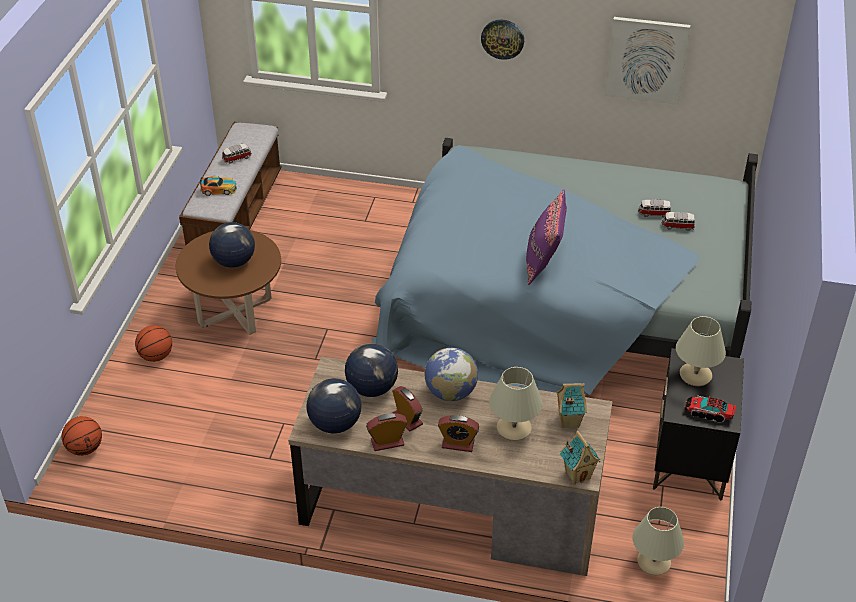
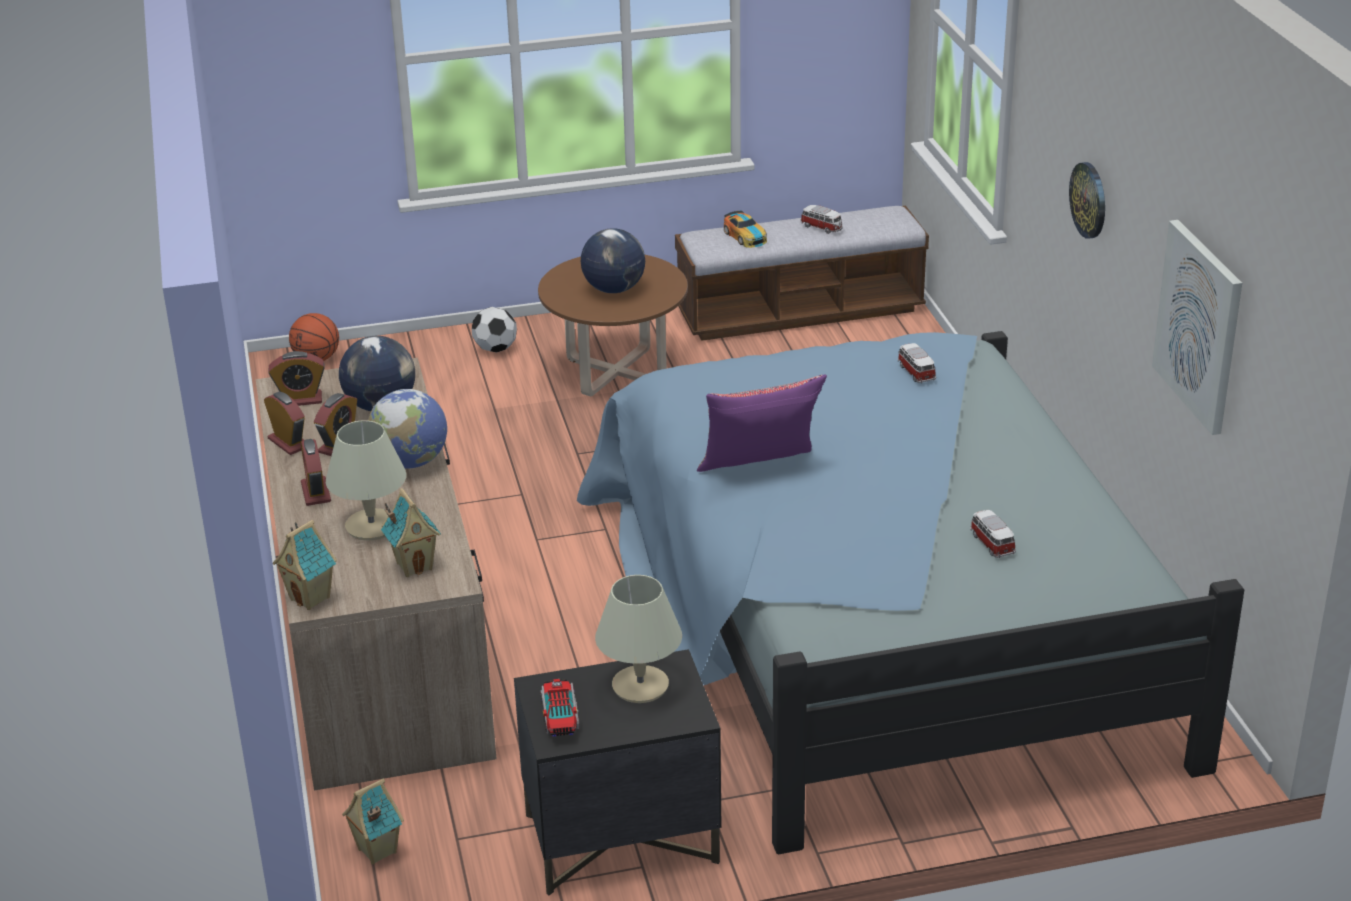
camera: 65 degrees right, 10 degrees down
(156, 356) = (495, 349): basketball -> football
(335, 424) = (300, 400): globe -> alarm clock
(653, 562) = (376, 851): beige table lamp -> toy house
(677, 226) = (981, 573): toy car -> toy car (915, 372)

